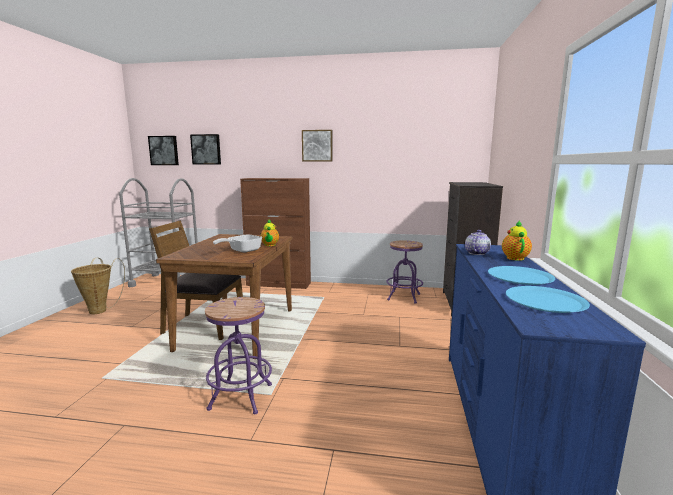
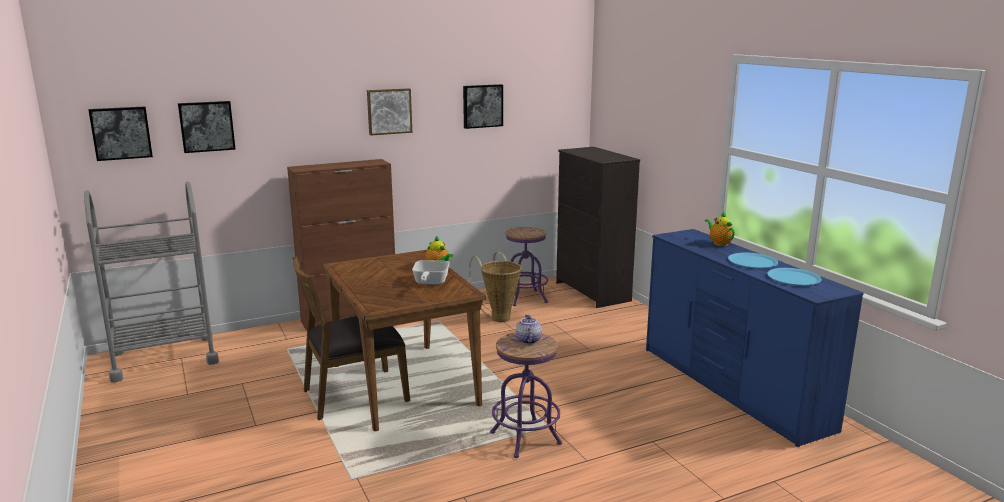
camera: 35 degrees left, 5 degrees up
(100, 310) = (151, 423): basket -> basket (498, 317)
(389, 145) = (482, 106): none -> picture
(476, 253) = (687, 243): teapot -> teapot (527, 340)

